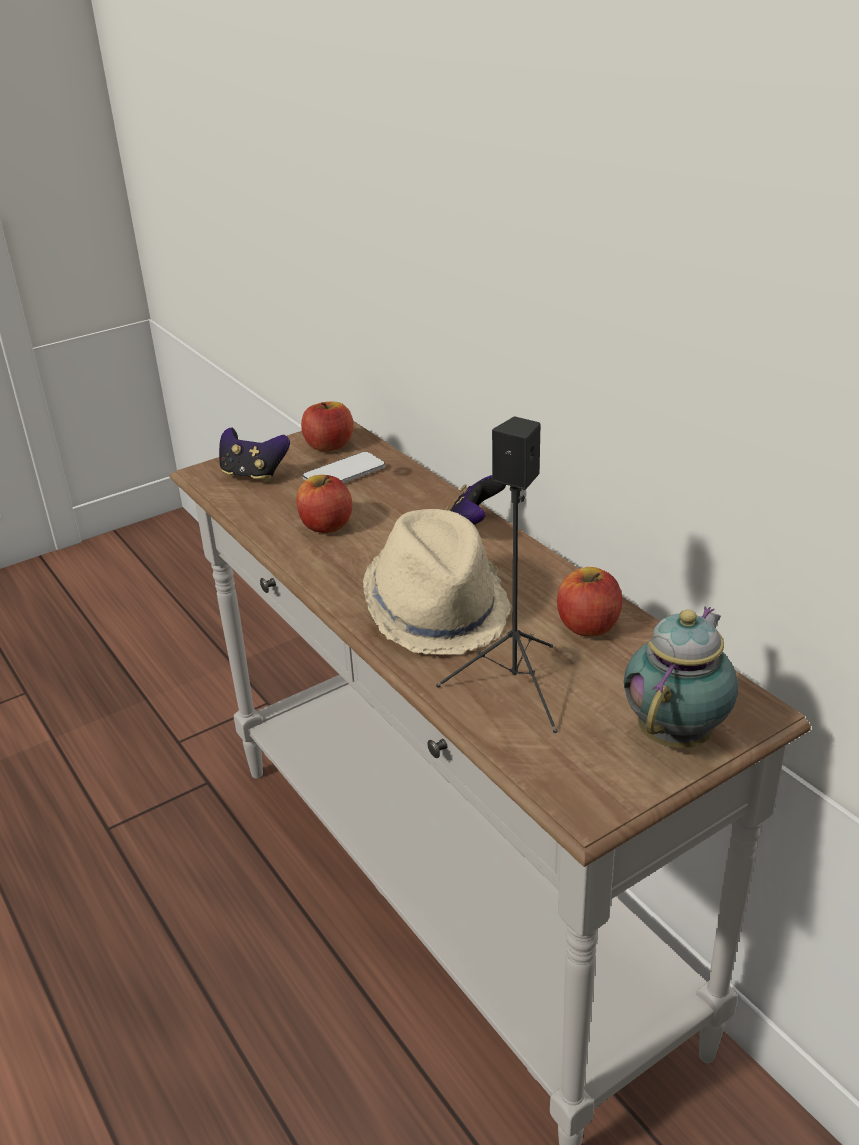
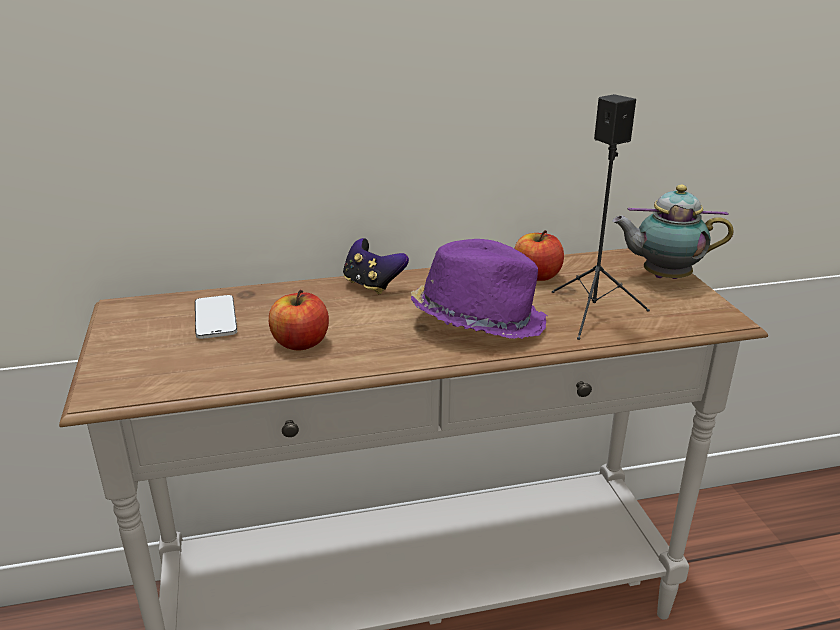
camera: 70 degrees left, 5 degrees down
(253, 474) = (151, 364): game controller -> none
(329, 446) = (149, 317): apple -> none
(437, 609) = (478, 320): beige hat -> purple hat
(677, 733) = (662, 277): teapot -> teapot turned 45 degrees counterclockwise

